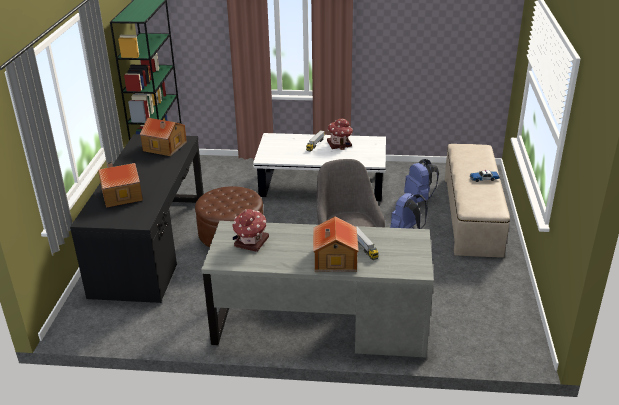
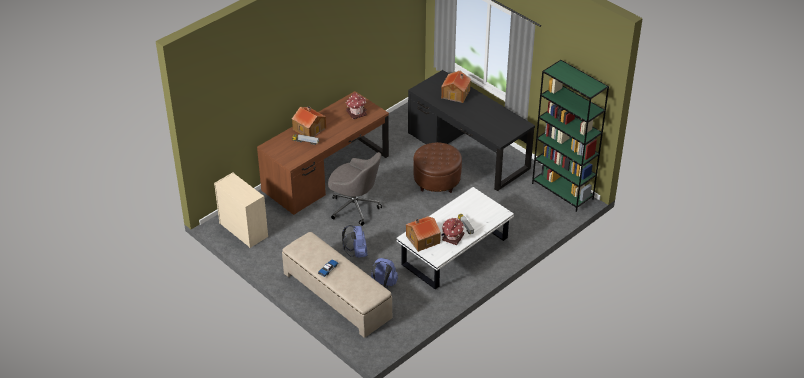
camera: 130 degrees right, 10 degrees up
(165, 147) = (499, 129): toy house -> toy house (422, 239)
(320, 324) = (326, 173): grey desk -> brown desk
(503, 326) = (243, 229): none -> beige dresser

